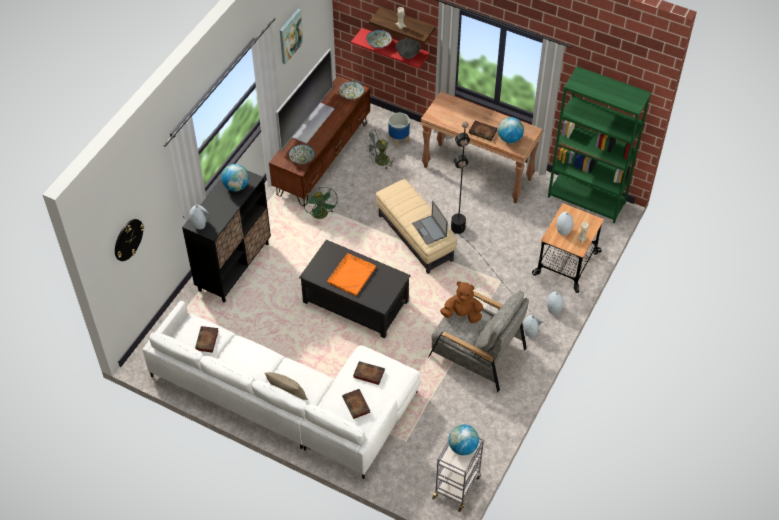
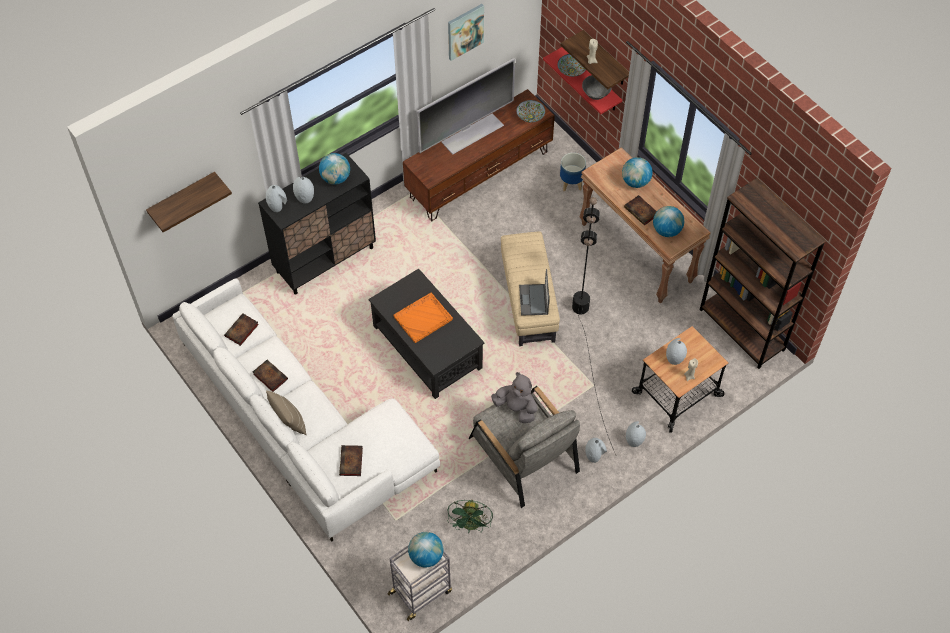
camera: 25 degrees right, 5 degrees up
(128, 239) = (182, 198): wall clock -> shelf
(219, 210) = (305, 198): none -> grey vase
(302, 159) = (438, 170): bowl -> none
(322, 216) = (444, 238): green fan -> green fan (471, 525)
(368, 374) = (381, 433): book -> book (269, 376)
(379, 162) = (536, 200): grey fan -> none
(462, 314) = (516, 408): brown plush toy -> grey plush toy
(466, 112) = (635, 182): none -> globe
(586, 200) = (742, 330): green bookcase -> brown bookcase

